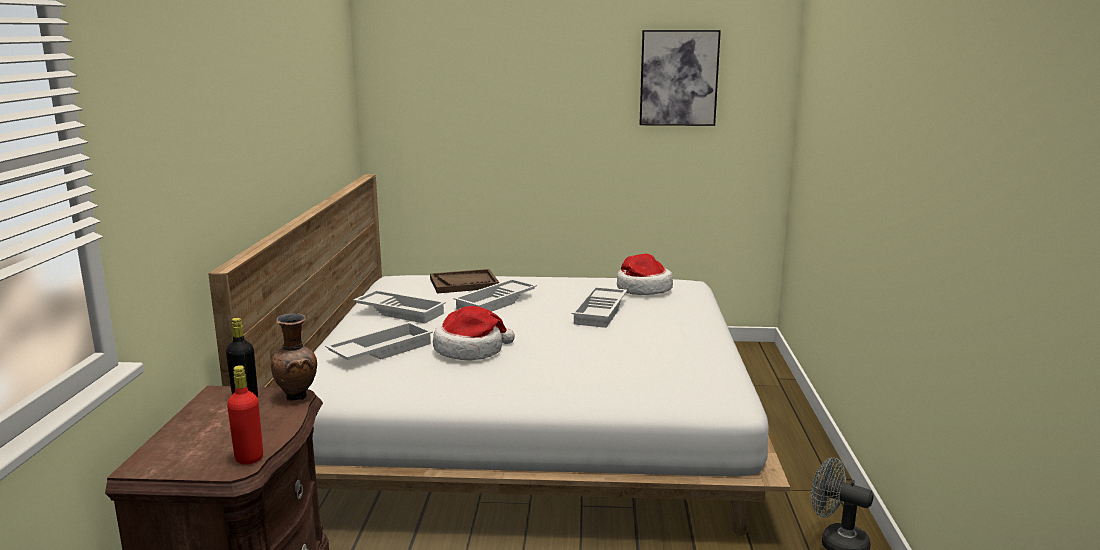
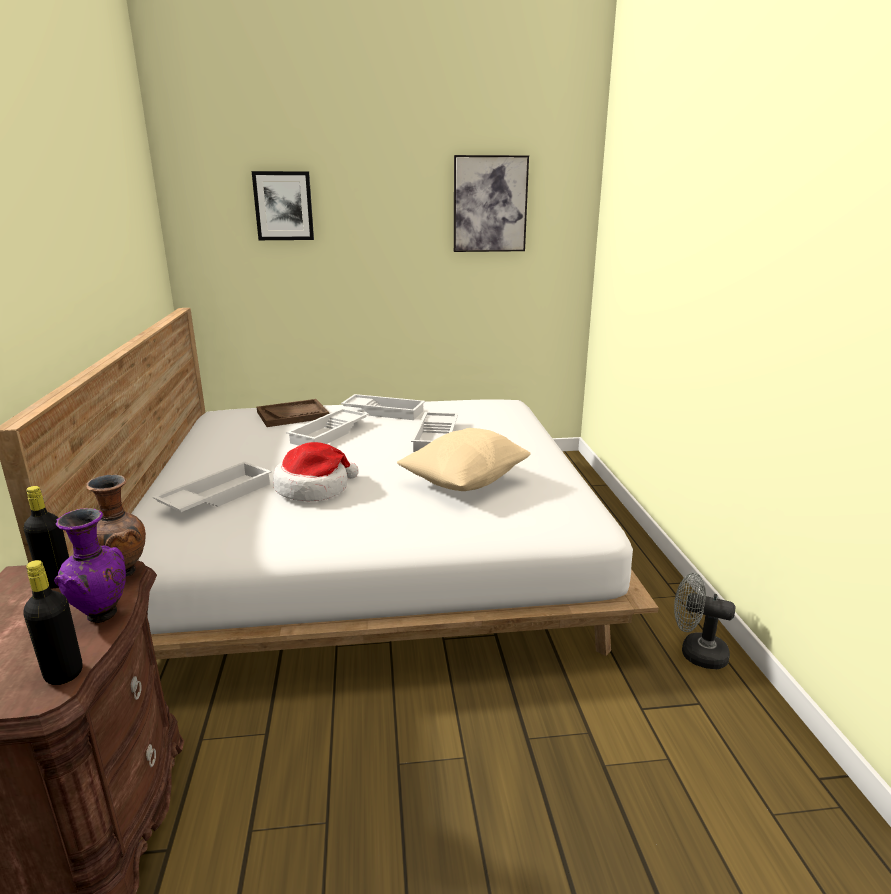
camera: 10 degrees left, 5 degrees up
(249, 458) = (64, 673): red bottle -> black bottle
(279, 425) = (102, 617): none -> purple vase
(401, 311) = (232, 449): white tray -> white tray (384, 411)
(471, 78) = (283, 206): none -> picture
(616, 354) = (465, 482): none -> beige pillow
(642, 289) = (469, 411): hat -> none

